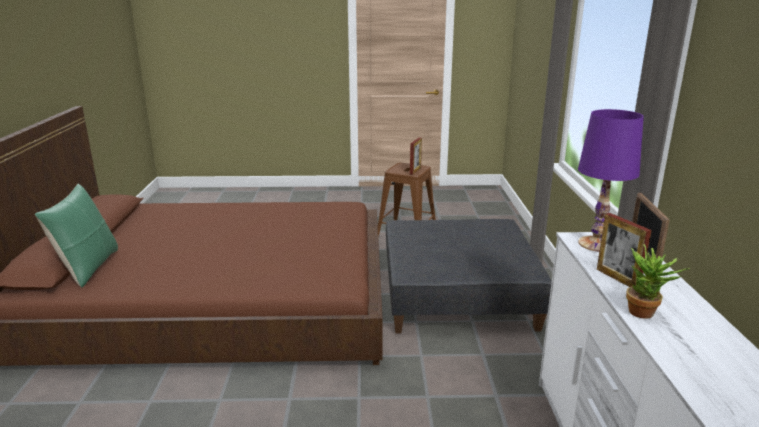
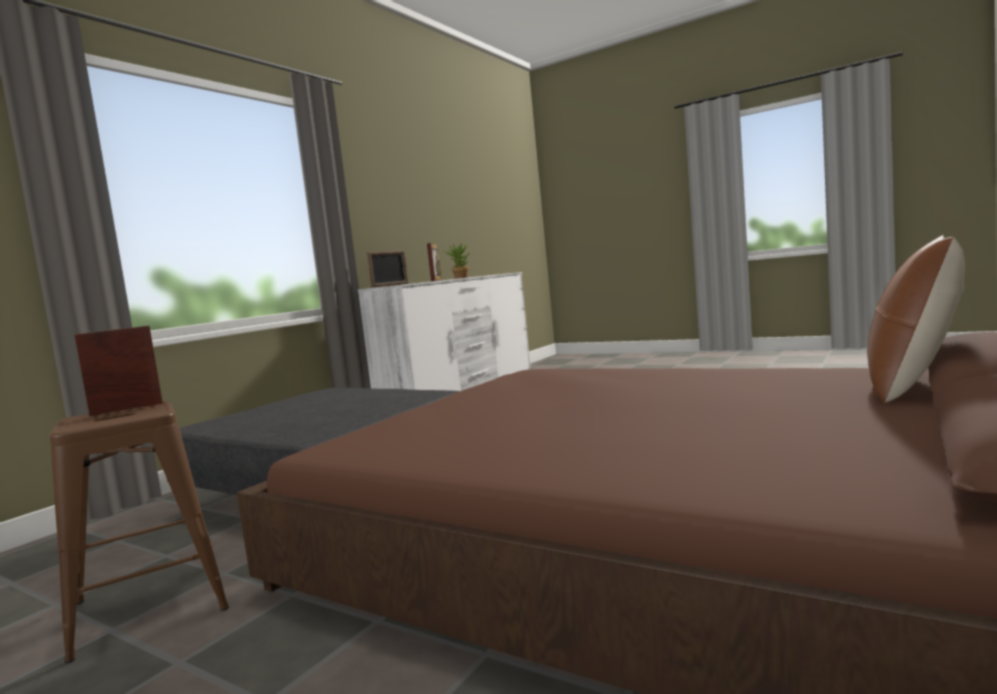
camera: 145 degrees left, 15 degrees down
(88, 268) = (914, 386): green pillow -> brown pillow
(597, 244) = (399, 284): purple table lamp -> none

